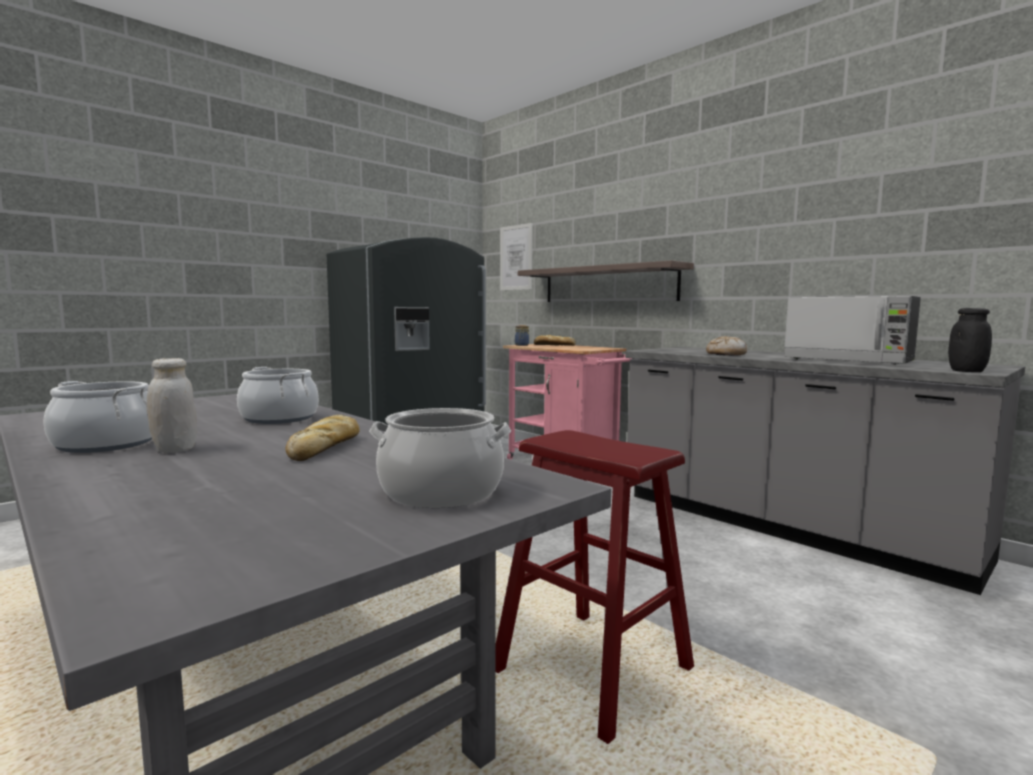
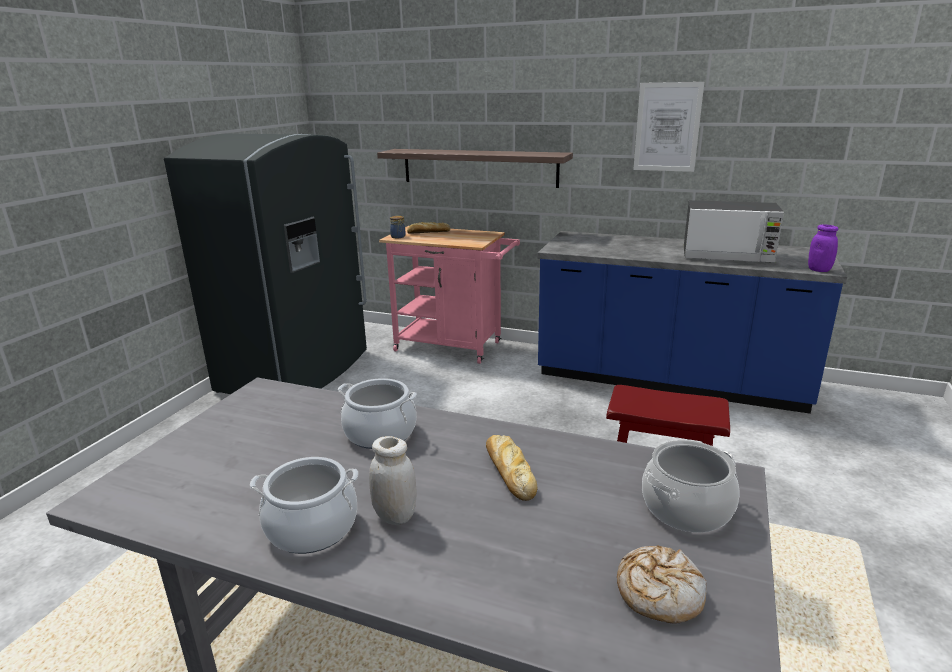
camera: 25 degrees left, 15 degrees up
(516, 257) = (359, 130): picture -> picture (667, 127)
(725, 354) = (629, 252): bread -> bread (658, 592)
(785, 527) = (668, 381): grey counter -> blue counter
(966, 371) = (819, 270): black jar -> purple jar

